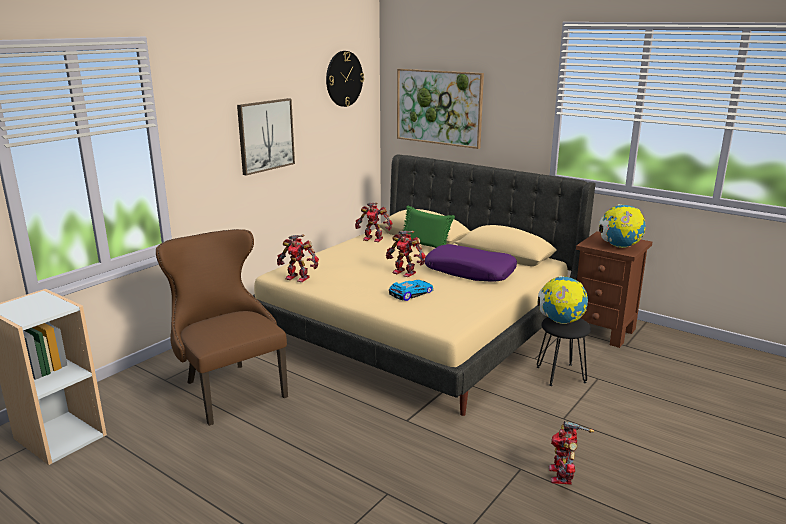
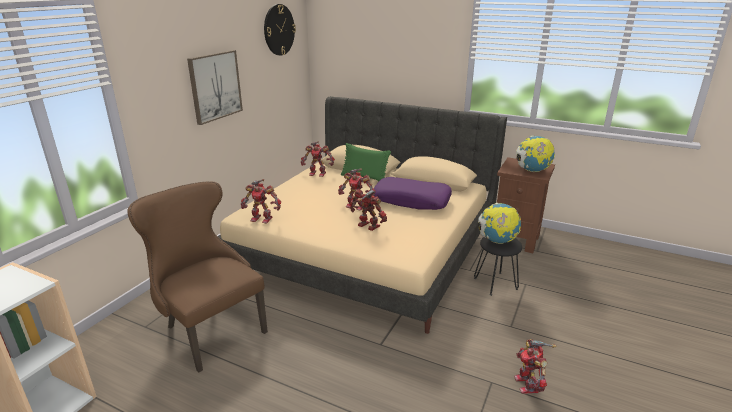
camera: 10 degrees left, 5 degrees up
(410, 293) = (368, 226): toy car -> toy robot
(439, 107) = (363, 54): picture -> none

